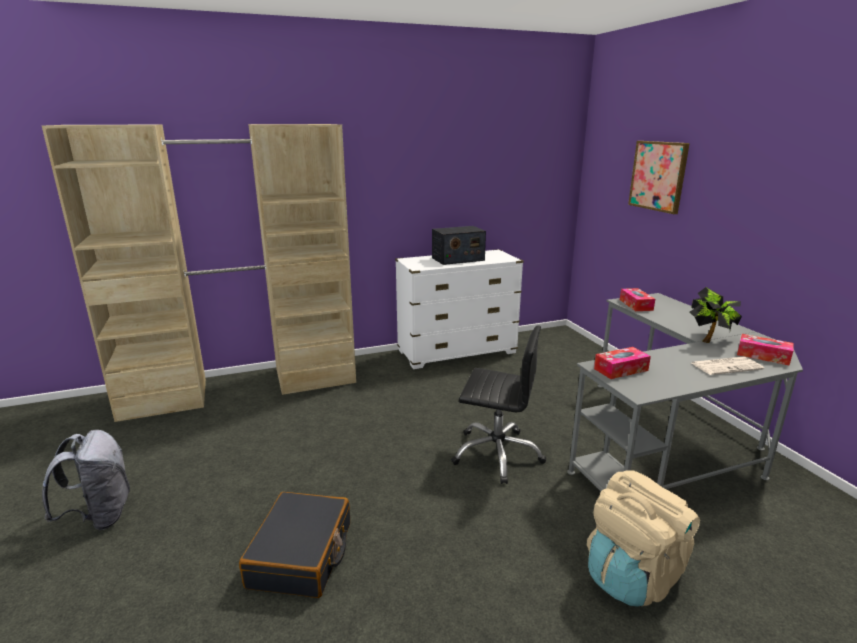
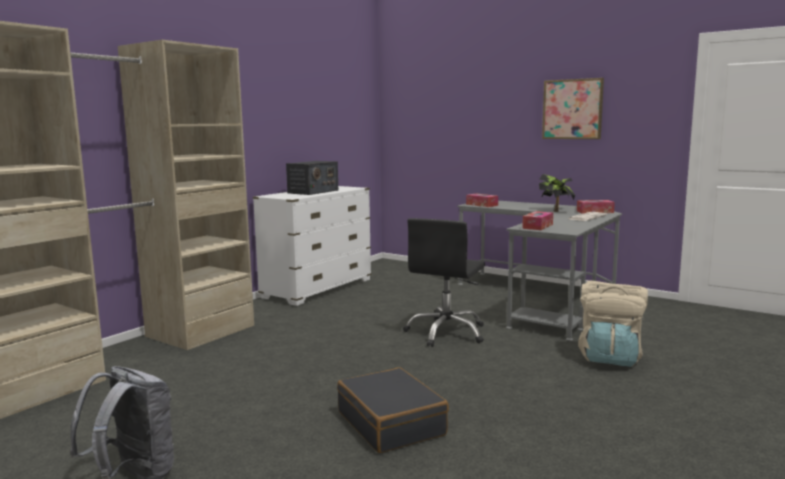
camera: 35 degrees left, 10 degrees down
(497, 454) = (446, 333): black office chair -> black office chair turned 135 degrees clockwise
(658, 176) = (463, 107): picture -> picture (572, 109)

